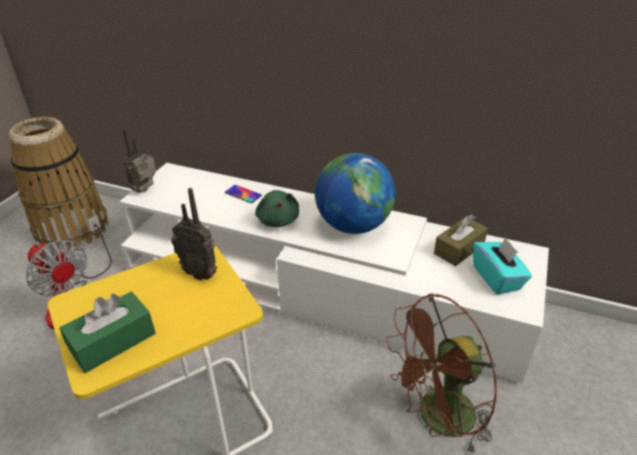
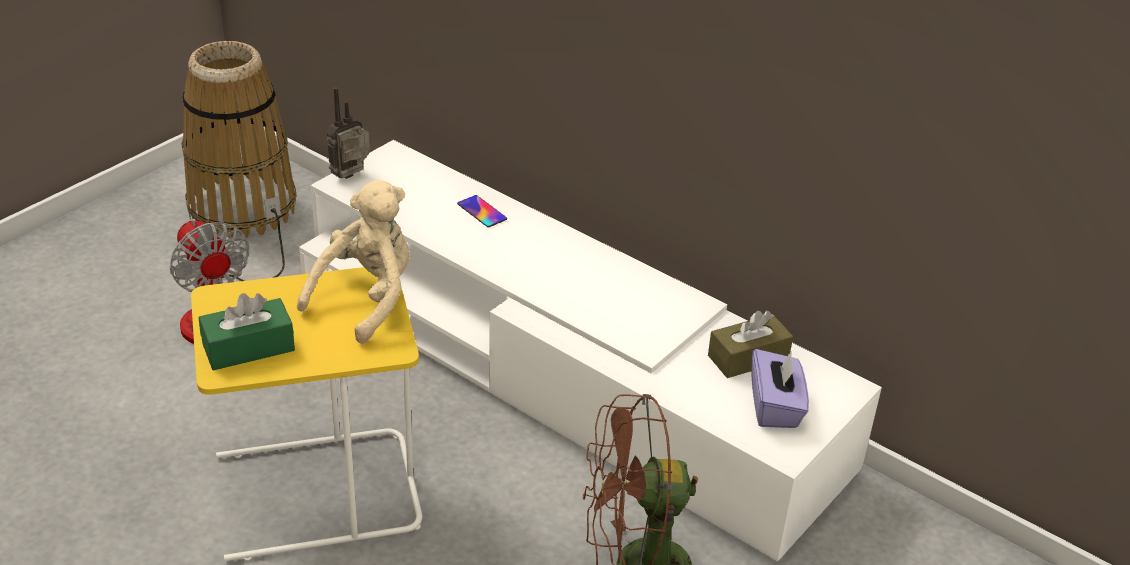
camera: 15 degrees right, 0 degrees up
(201, 273) = (367, 299): radio -> beige plush toy
(278, 220) = (514, 259): green plush toy -> none
(353, 225) = (614, 291): globe -> none
(497, 278) = (775, 407): turquoise tissue box -> purple tissue box

